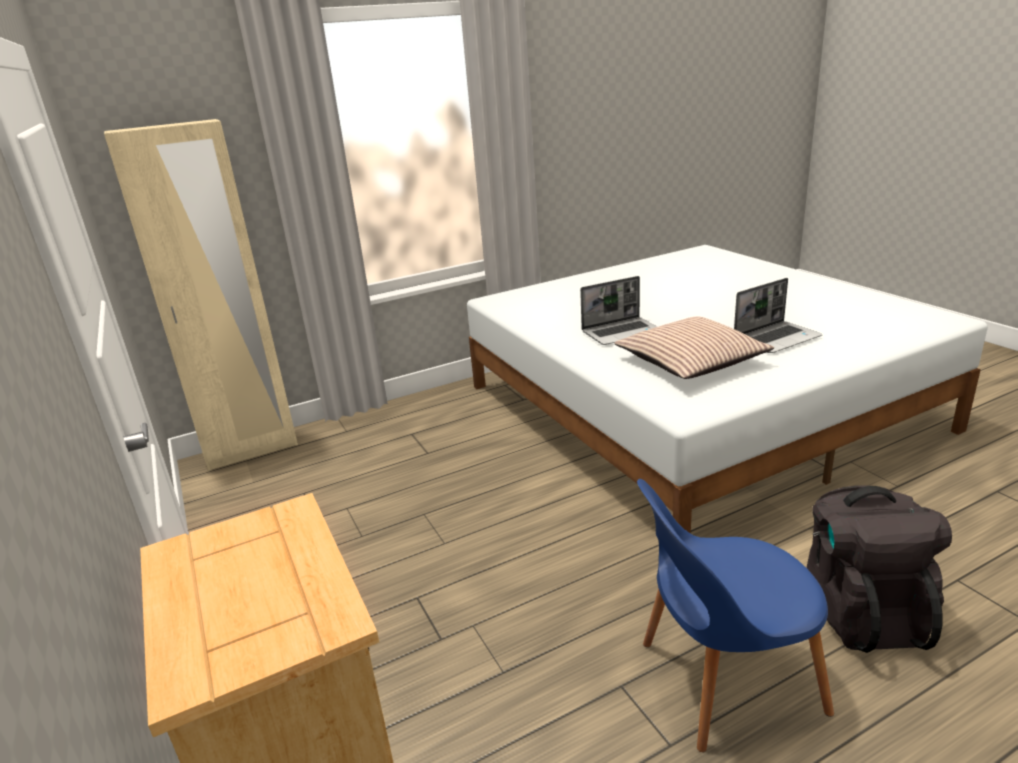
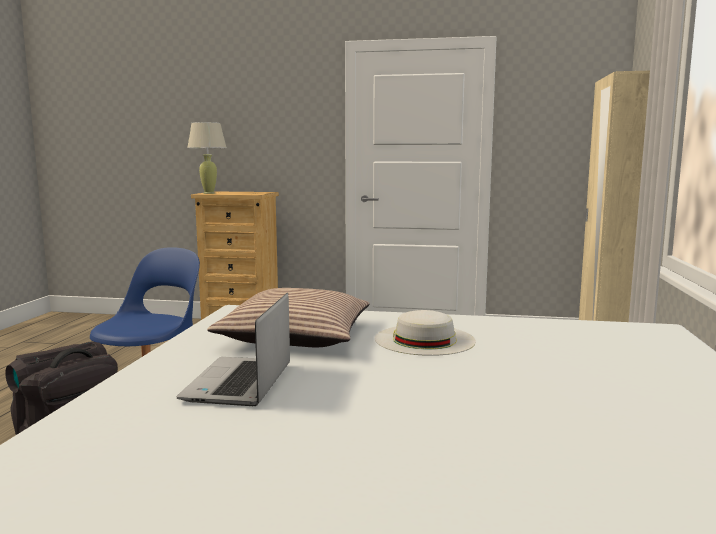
camera: 125 degrees right, 15 degrees down
(310, 619) = (209, 193): none -> beige table lamp
(622, 332) = (424, 339): laptop -> white hat

